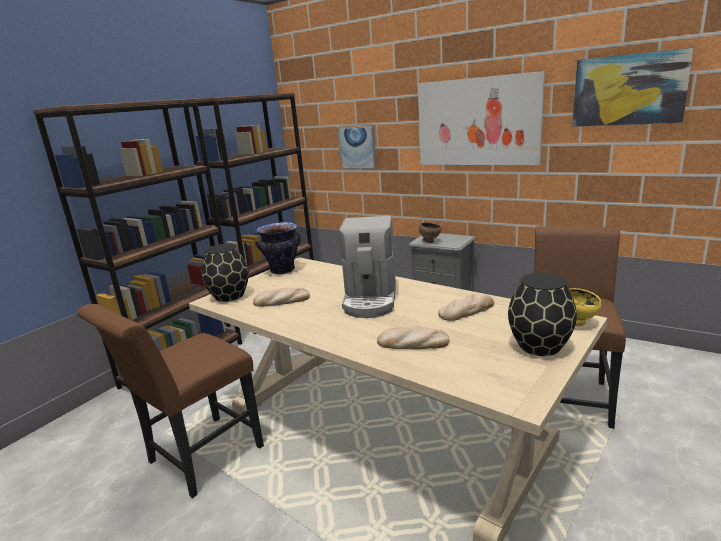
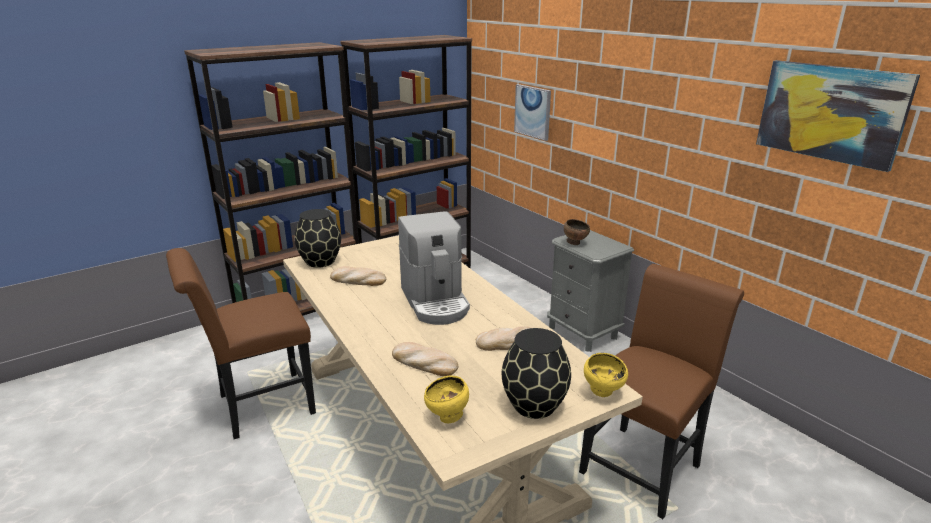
camera: 20 degrees right, 5 degrees up
(283, 270) = (390, 244): vase -> none
(370, 299) = (435, 302): coffee machine -> coffee machine turned 45 degrees counterclockwise
(477, 122) = (656, 112): picture -> none
(482, 376) = (447, 417): none -> yellow bowl

